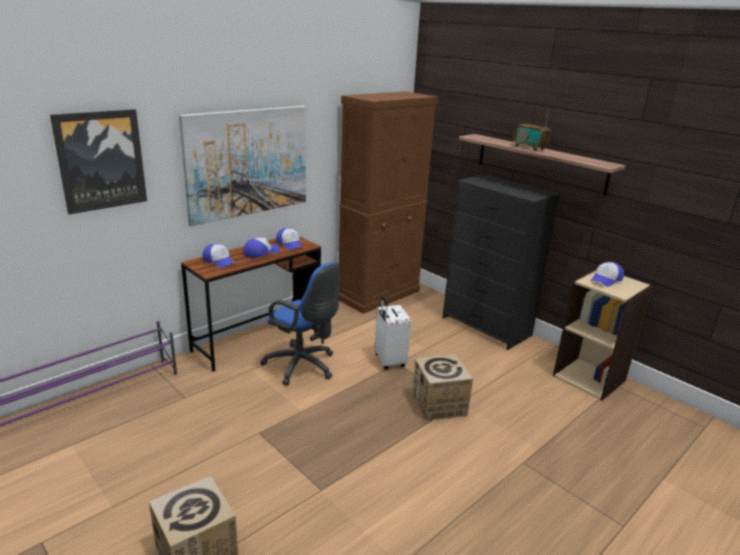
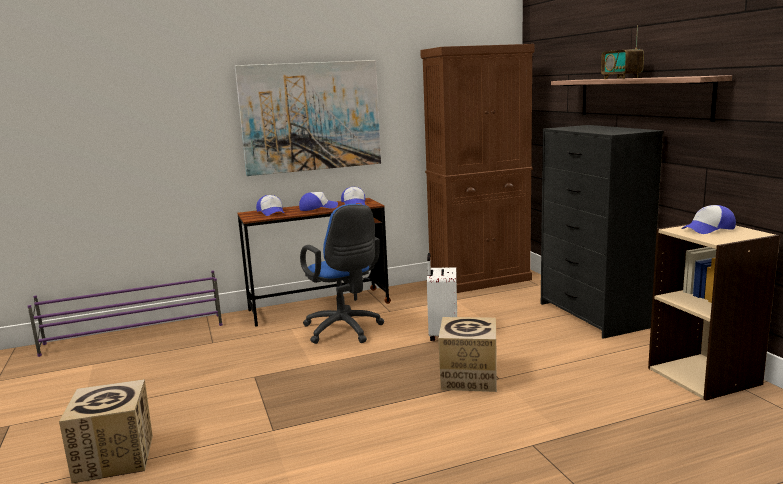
camera: 25 degrees right, 10 degrees down
(101, 160) = (158, 105): picture -> none

